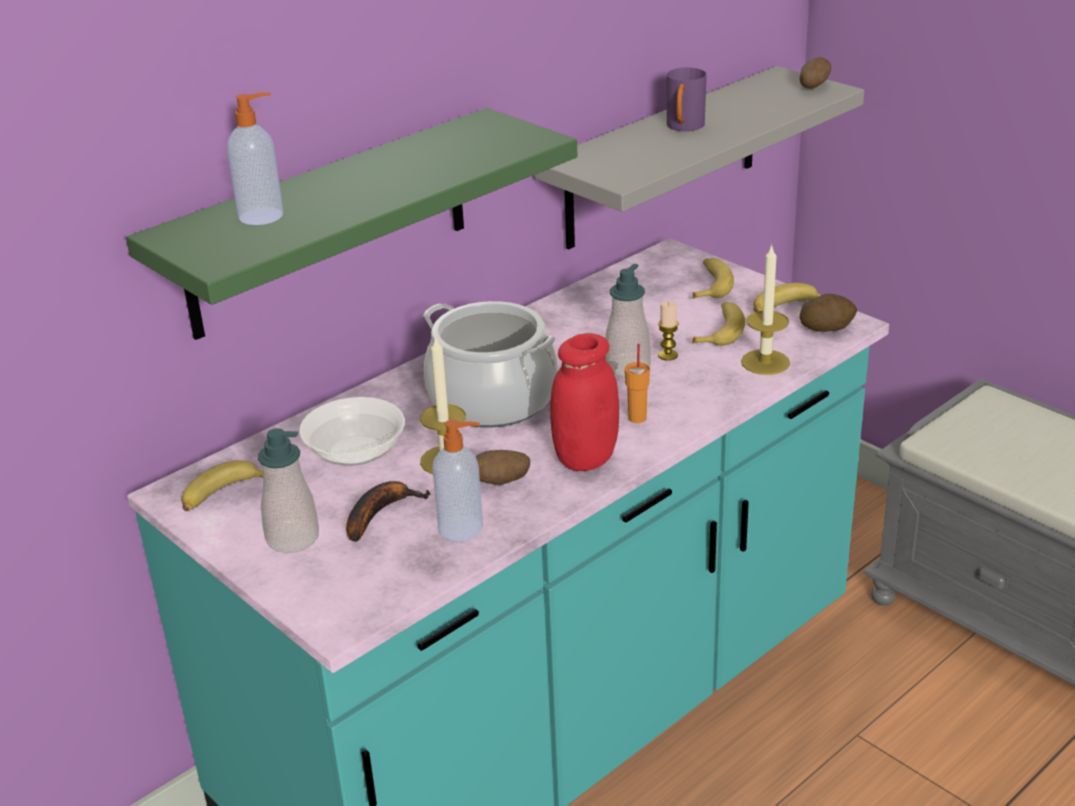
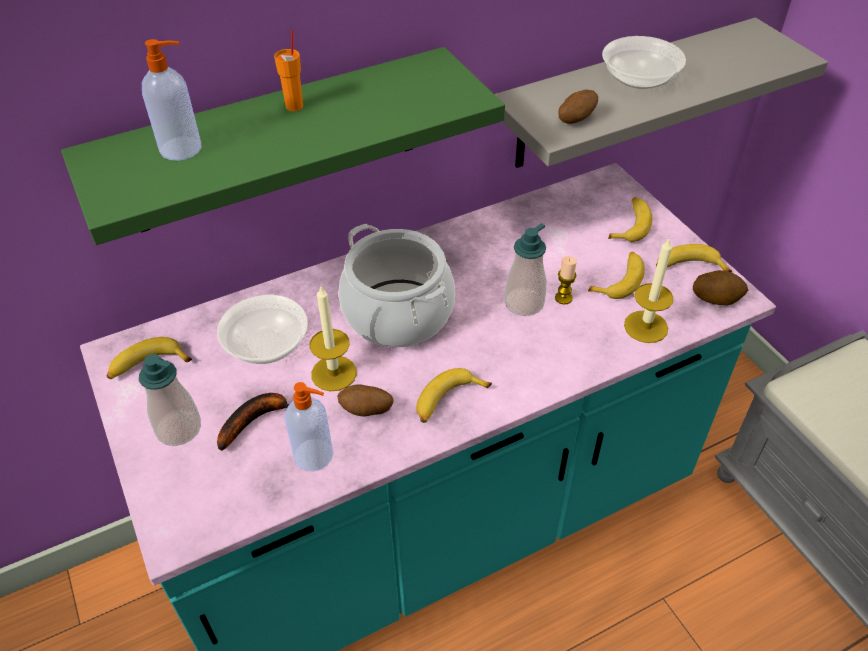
camera: 15 degrees right, 15 degrees up
(585, 458) = (448, 401): red jar -> banana
(637, 418) = (510, 365): orange cup -> orange cup (295, 106)
(684, 128) = (639, 79): purple mug -> bowl
(813, 86) = (780, 50): potato -> potato (575, 119)

